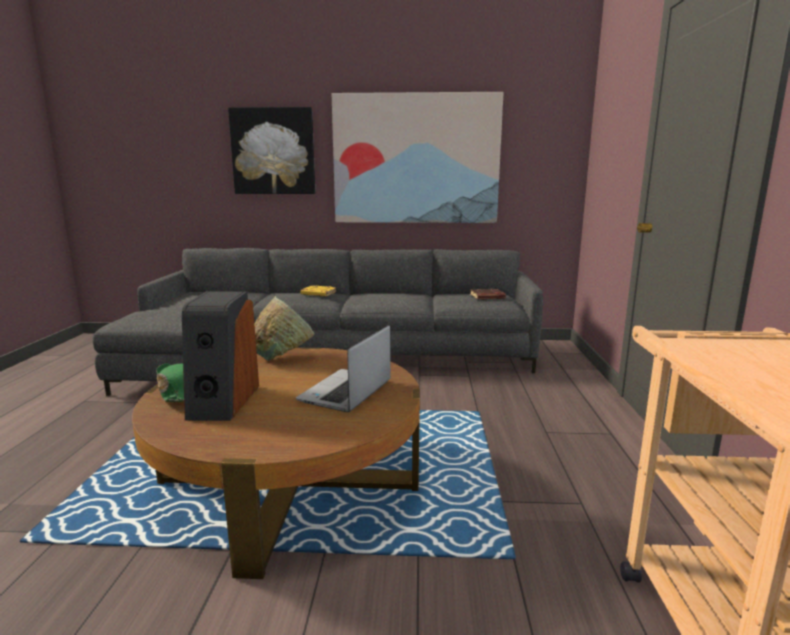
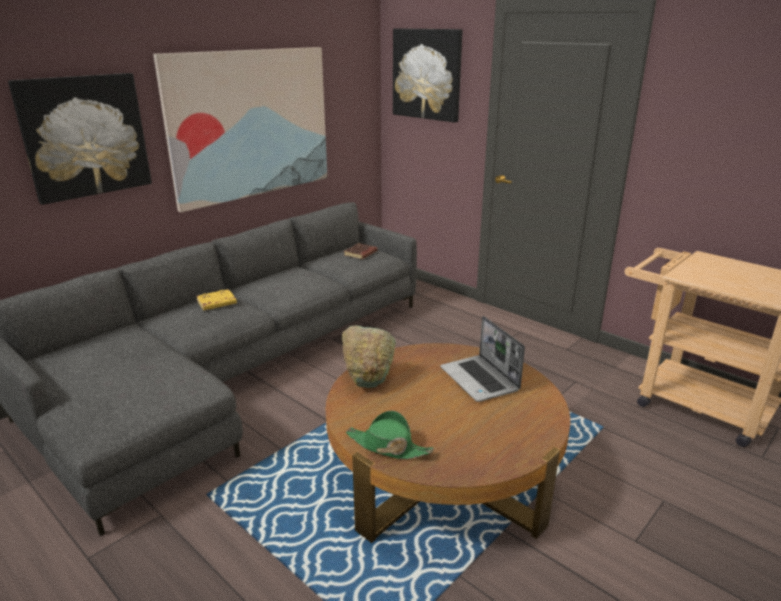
camera: 50 degrees left, 10 degrees up
(223, 401) = (438, 433): speaker -> none
(614, 112) = (427, 74): none -> picture

